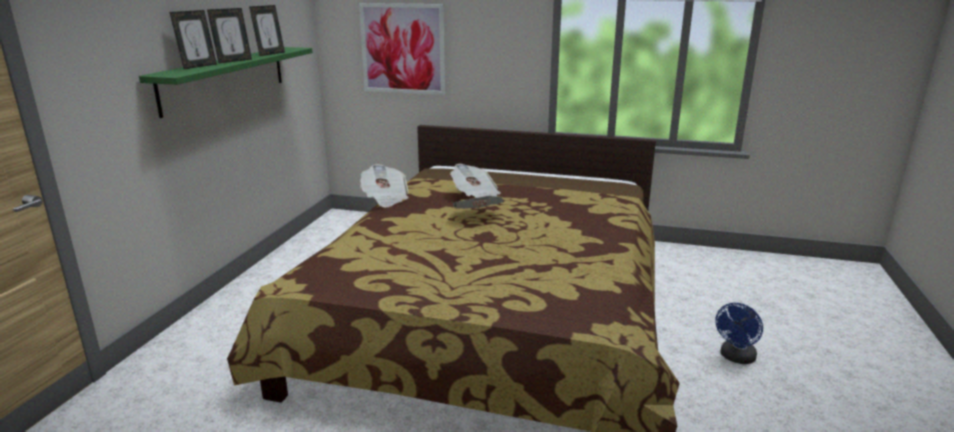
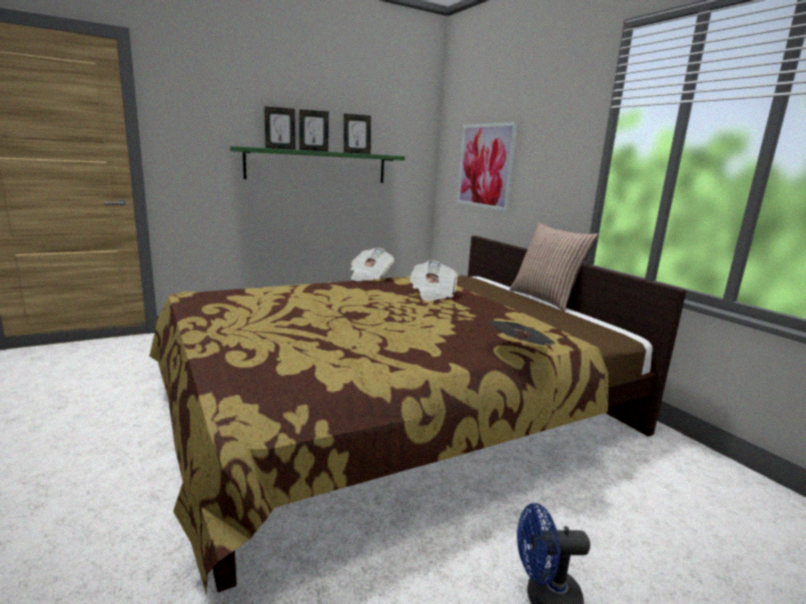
camera: 45 degrees right, 5 degrees down
(478, 216) = (392, 304): newspaper -> newspaper (520, 351)
(530, 171) = (545, 299): none -> pillow

